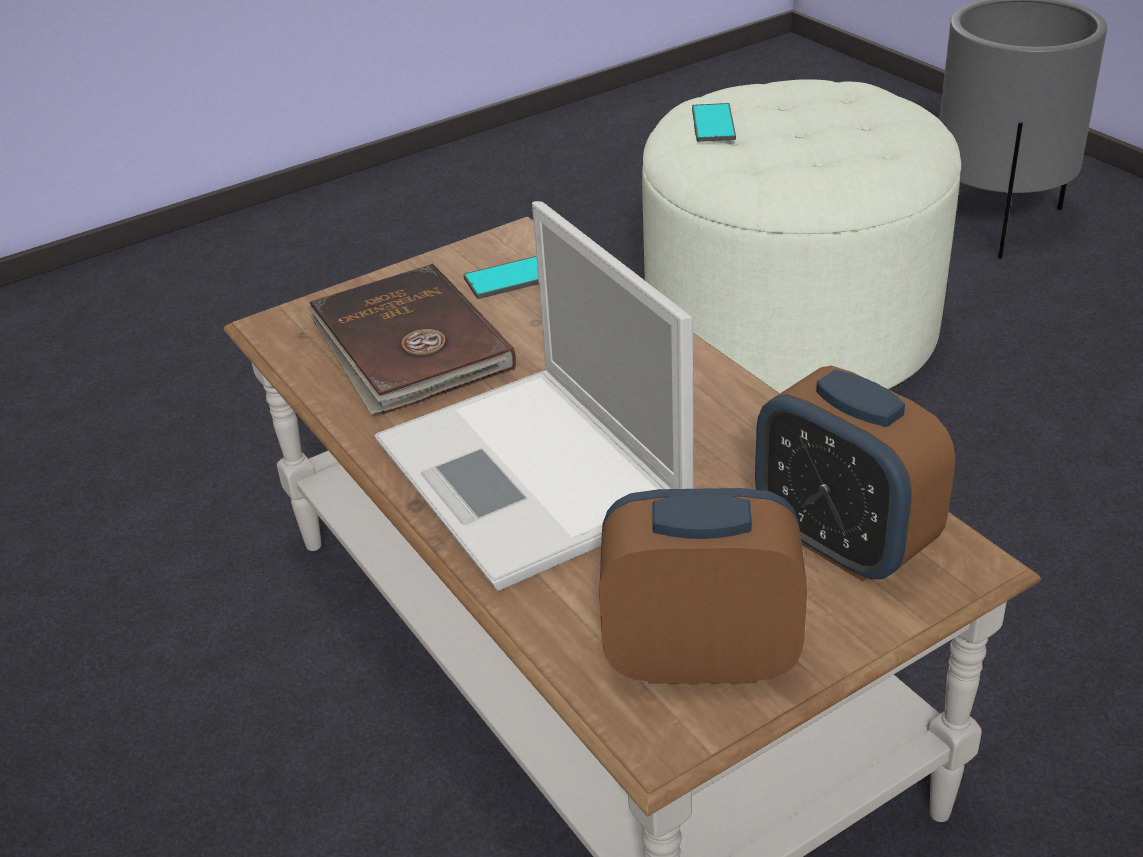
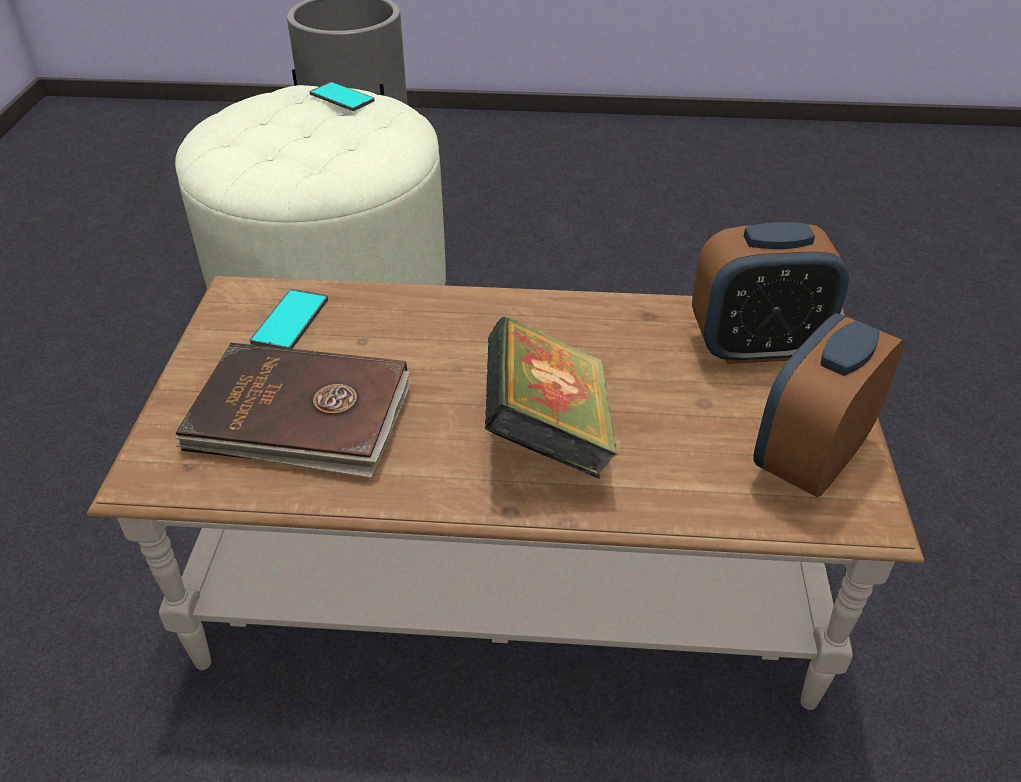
camera: 55 degrees left, 5 degrees up
(534, 476) = (547, 435): laptop -> book
(713, 124) = (242, 150): phone -> phone (342, 98)

